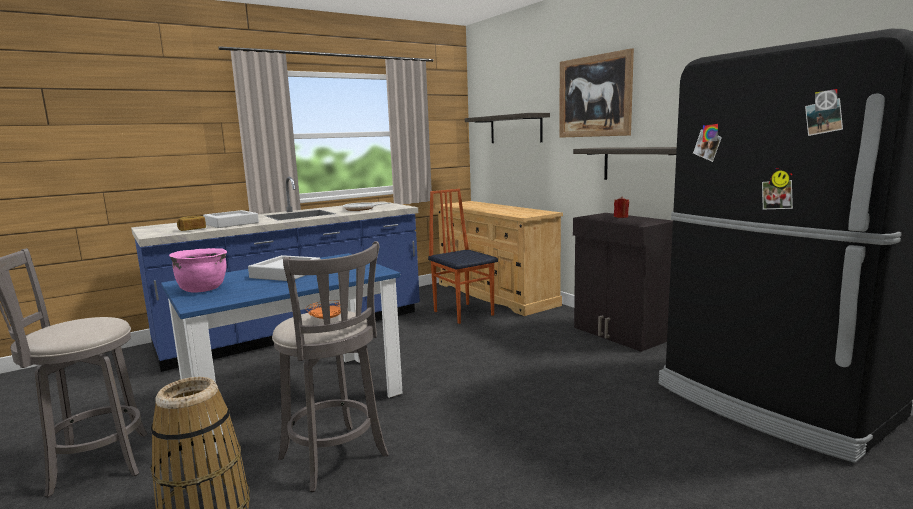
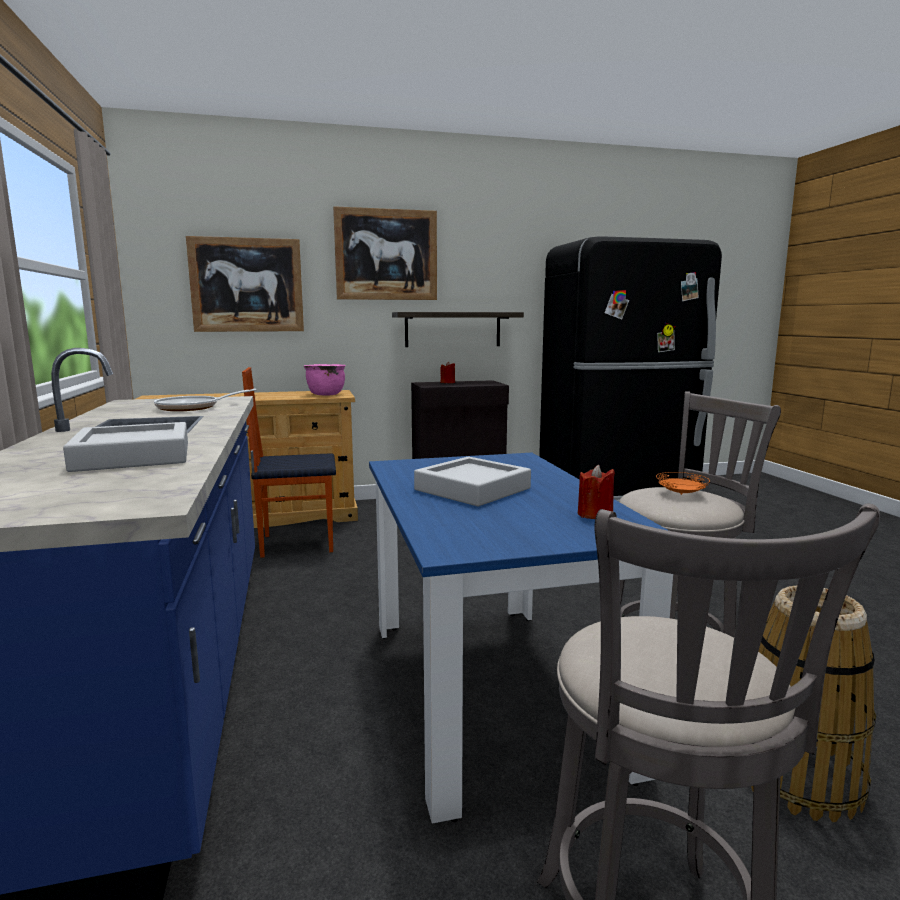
camera: 70 degrees left, 0 degrees up
(192, 230) = (150, 478): bread -> none
(203, 289) = (531, 531): pink cooking pot -> pink cooking pot (325, 394)
(232, 295) = (595, 515): none -> red candle
(515, 129) = (247, 285): shelf -> picture

